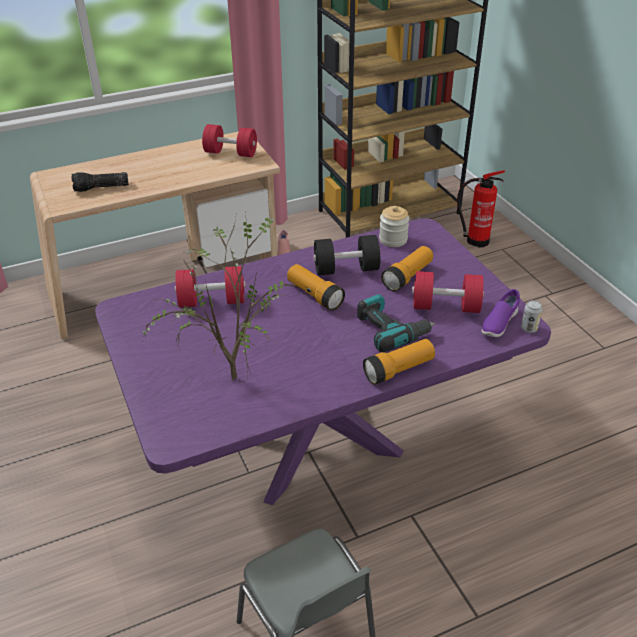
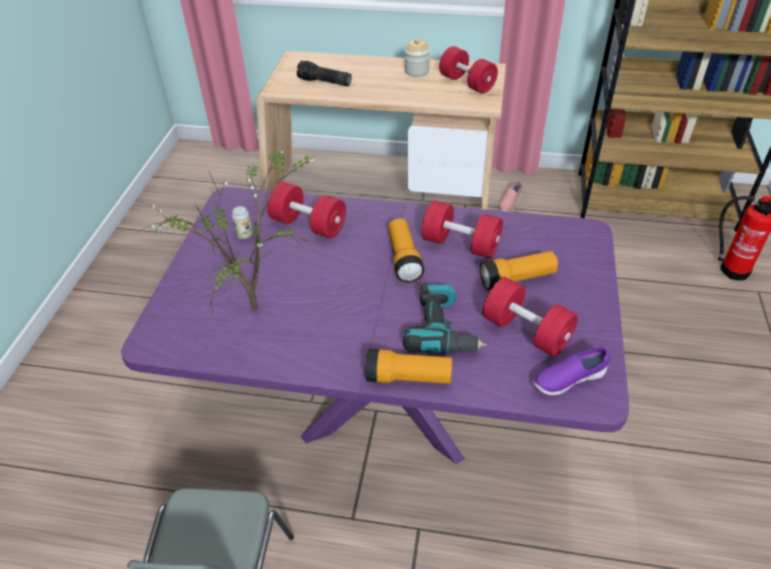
camera: 35 degrees right, 5 degrees up
(346, 269) = (461, 244): black dumbbell -> red dumbbell
(393, 240) = (541, 231): jar -> jar (416, 71)
(529, 328) = (599, 403): can -> can (244, 235)

